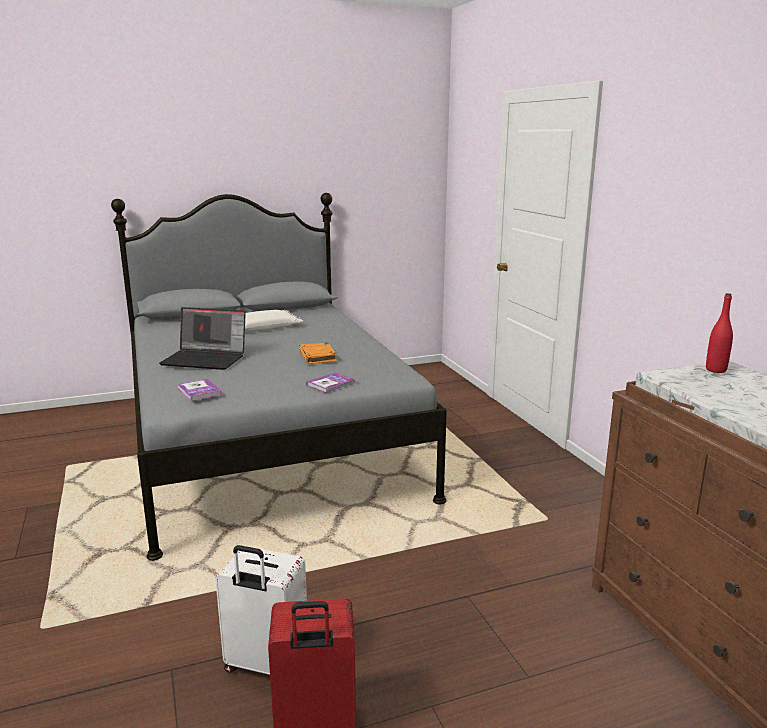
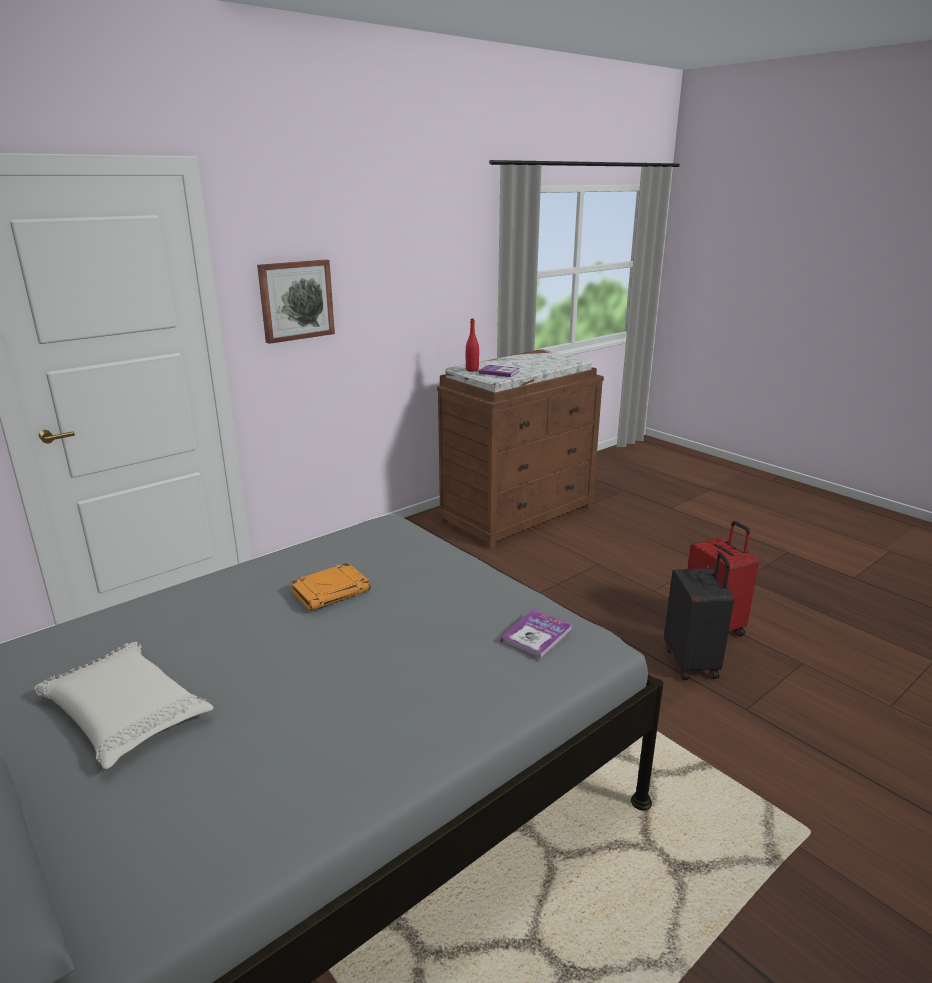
camera: 110 degrees left, 5 degrees up
(206, 359) = (396, 685): laptop -> none
(265, 665) = (692, 663): white suitcase -> black suitcase
(331, 384) = (437, 558): book -> book (499, 372)
(639, 220) = (296, 300): none -> picture

